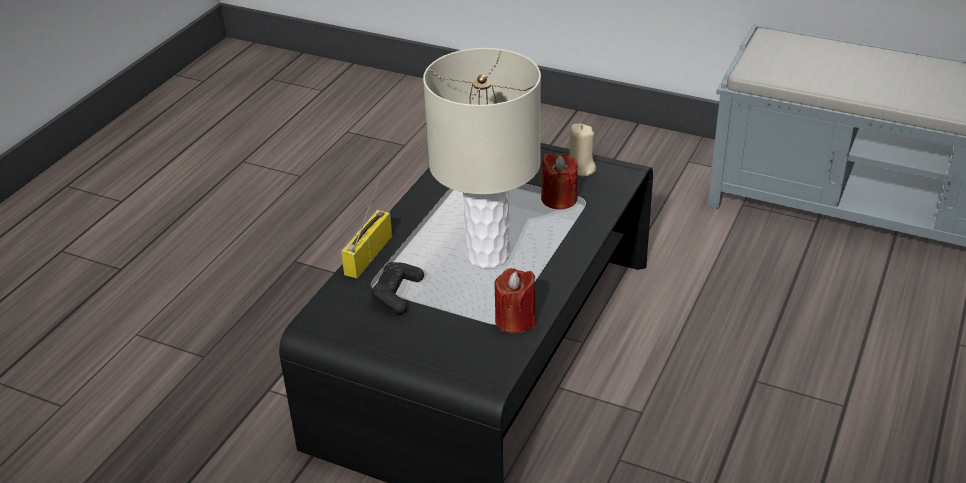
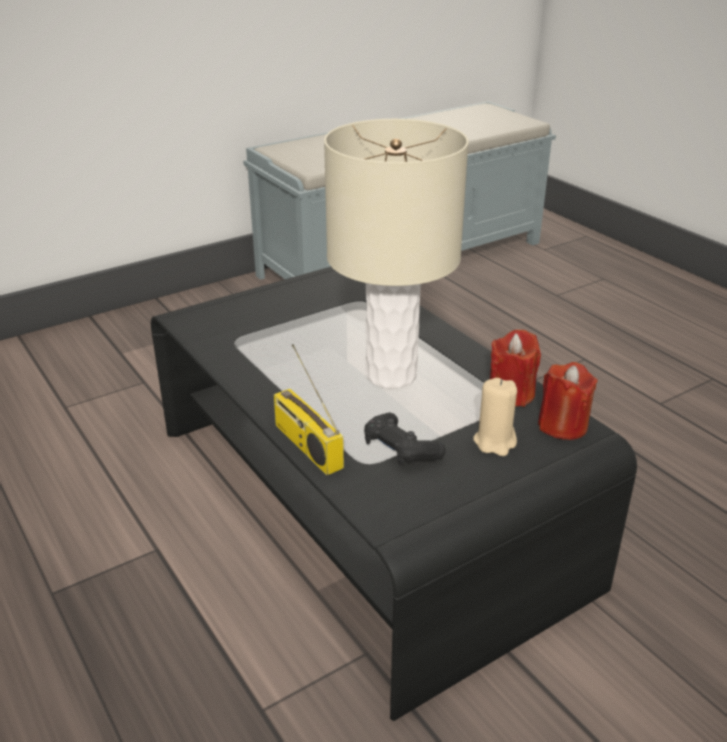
camera: 60 degrees left, 5 degrees down
(559, 199) = (345, 311): red candle -> red candle (562, 425)
(580, 169) = (312, 287): beige candle -> beige candle (495, 442)

